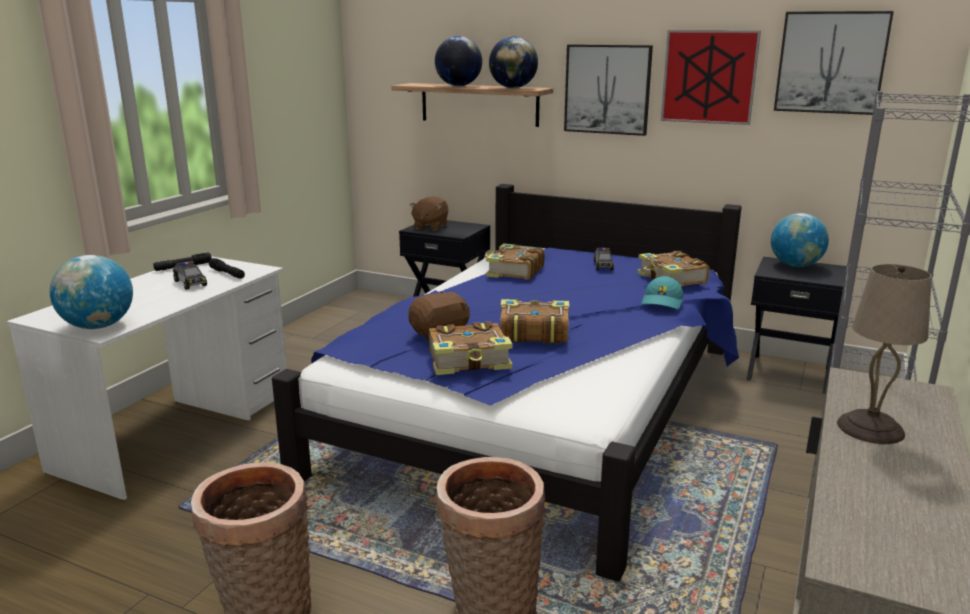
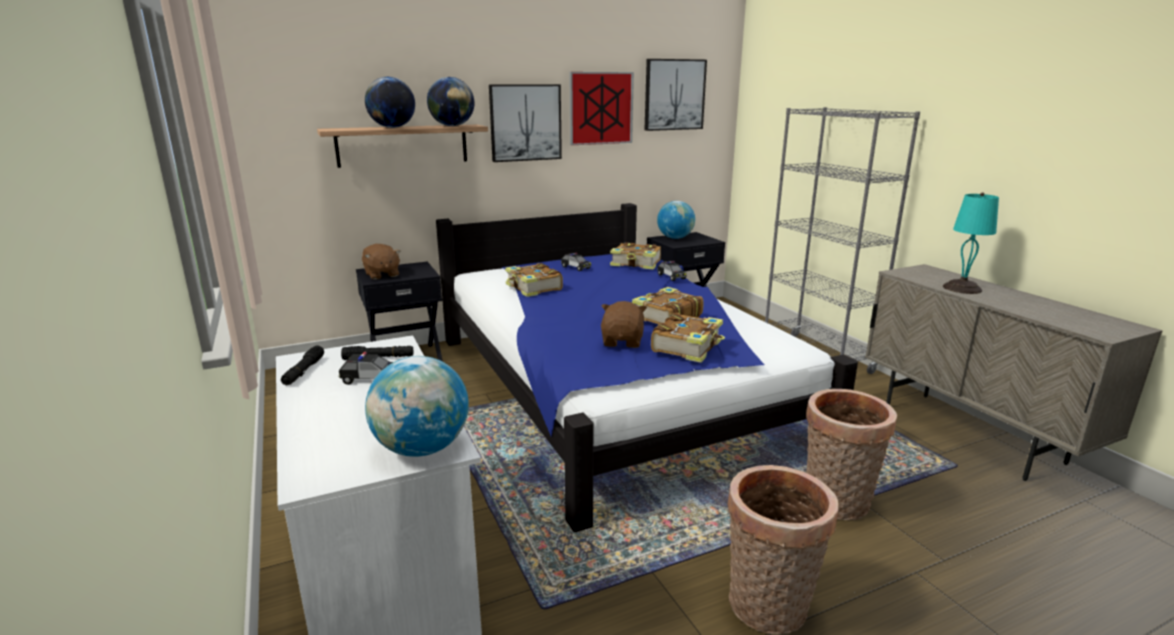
camera: 50 degrees left, 0 degrees up
(663, 302) = (671, 277): turquoise cap -> toy car
(869, 427) = (961, 288): beige table lamp -> turquoise table lamp

